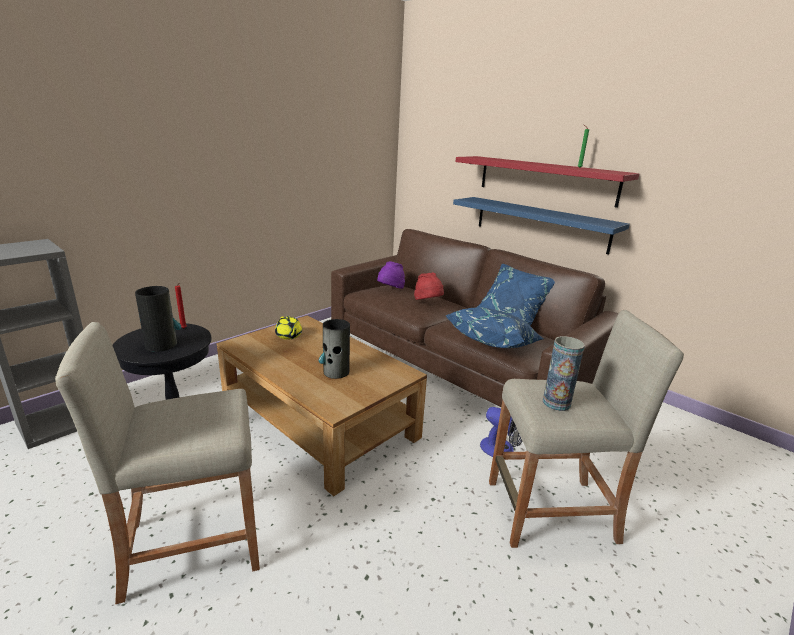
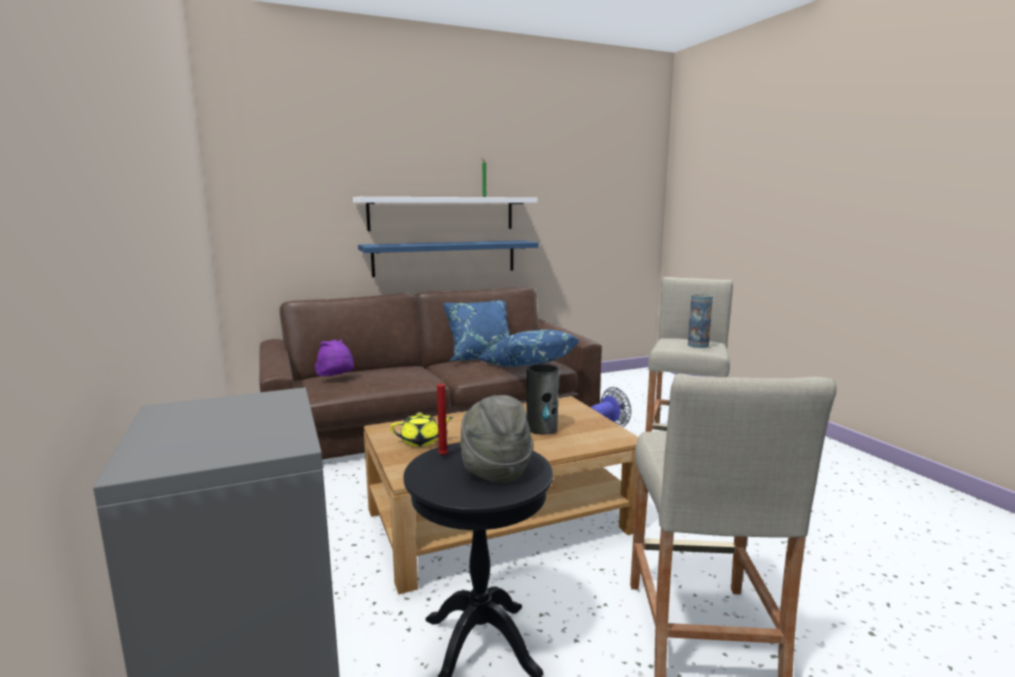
camera: 65 degrees left, 10 degrees down
(161, 345) = (494, 470): vase -> grey hat
(428, 302) = (403, 369): red hat -> none
(546, 180) = (442, 213): red shelf -> white shelf

